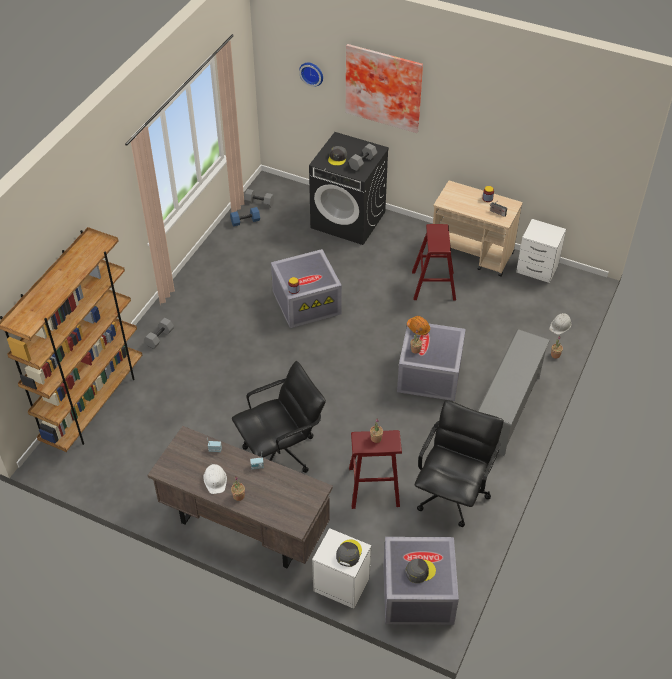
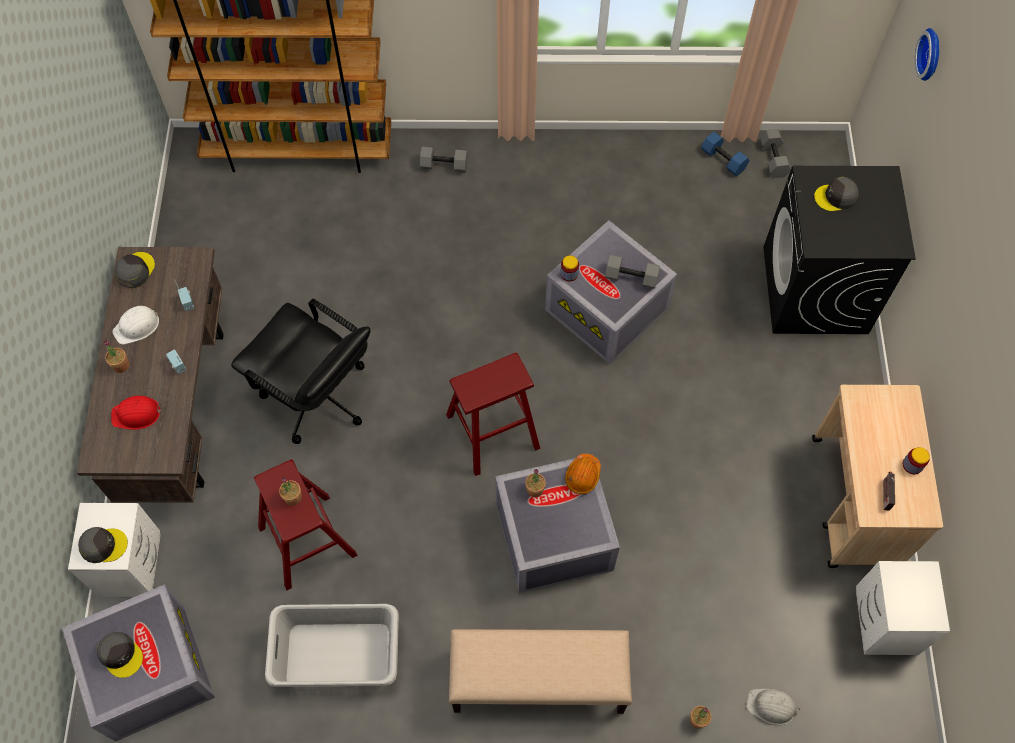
camera: 65 degrees right, 15 degrees up
(172, 470) = (135, 270): none -> grey cap
(279, 497) = (137, 414): none -> red hard hat
(362, 162) = (851, 235): grey dumbbell -> grey dumbbell (632, 277)
(384, 87) = (961, 168): picture -> none
(433, 285) = (745, 470): red stool -> red stool (492, 431)
(452, 494) = (338, 656): black office chair -> grey laundry basket
(507, 410) = (537, 682): grey shoe rack -> beige bench

